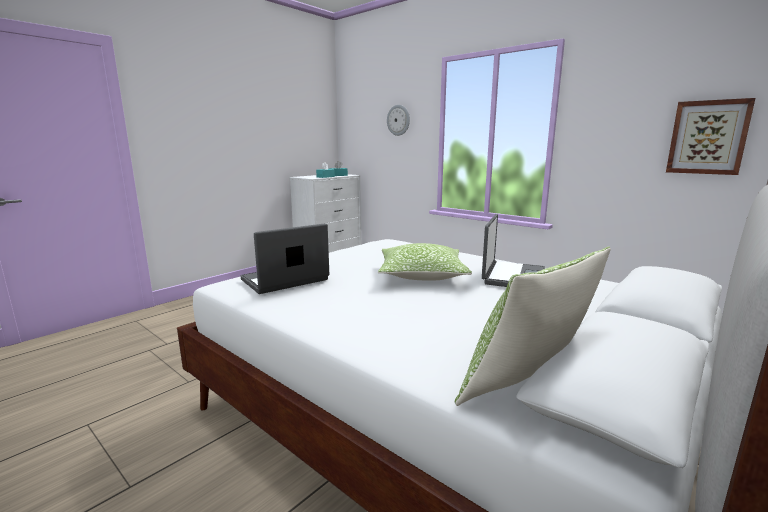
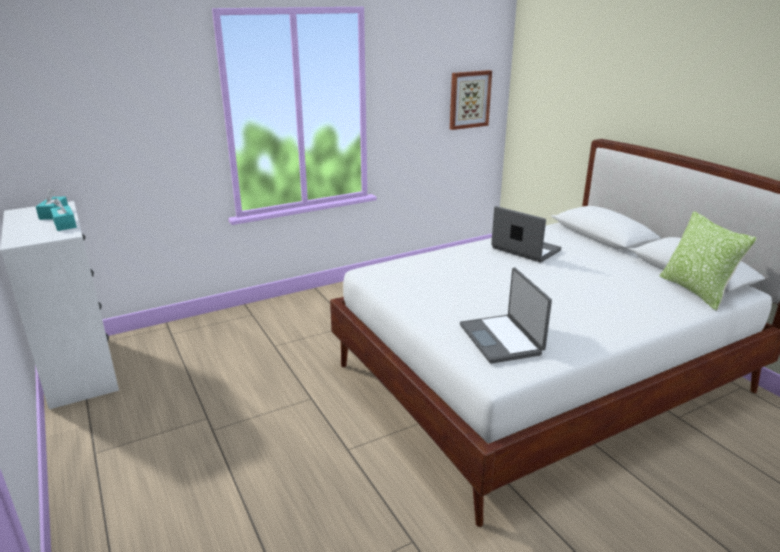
camera: 70 degrees left, 10 degrees up
(398, 120) = (143, 100): wall clock -> none
(422, 275) = (508, 278): pillow -> none

